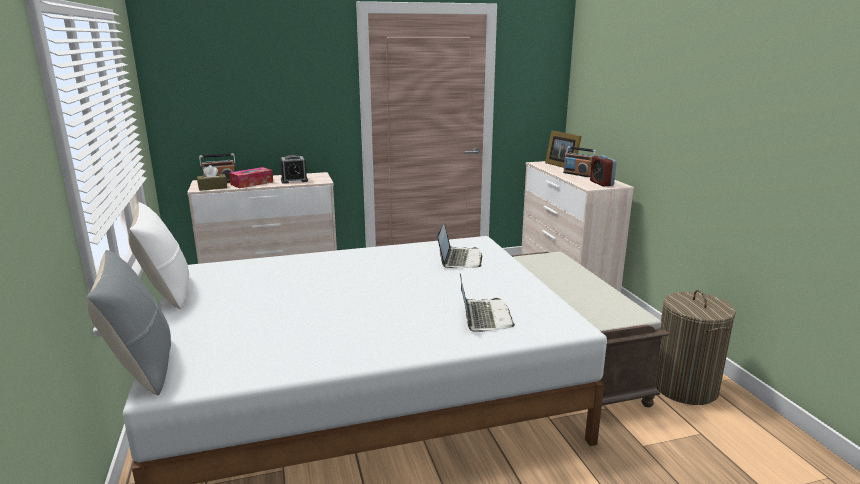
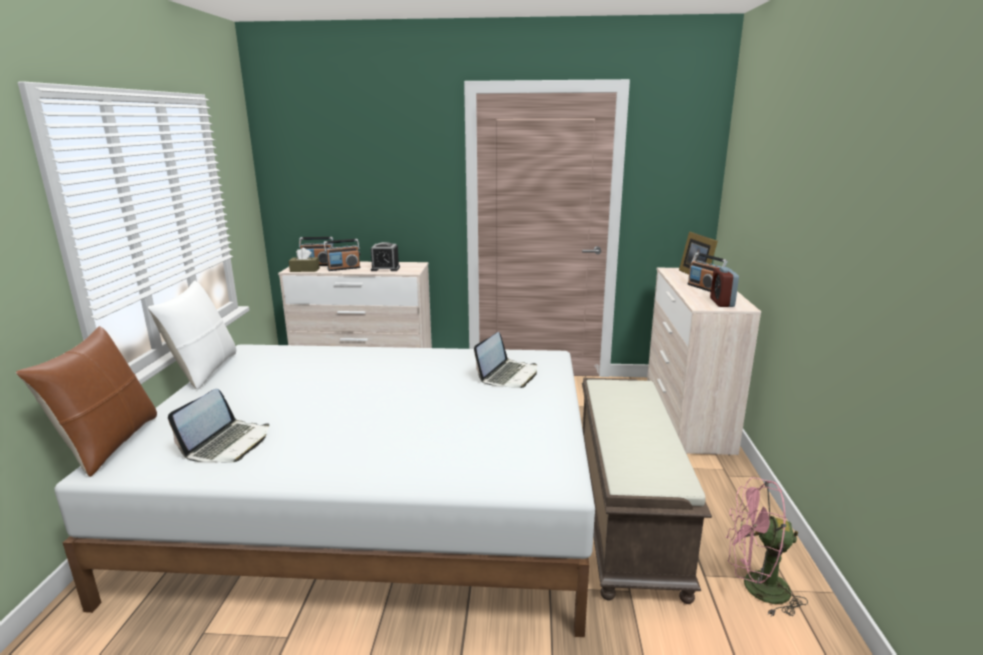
camera: 20 degrees right, 0 degrees up
(142, 367) = (109, 444): grey pillow -> brown pillow
(252, 183) = (344, 268): tissue box -> radio
(483, 317) = (467, 451): laptop -> laptop (228, 444)
(684, 387) = (755, 588): laundry basket -> pink fan

